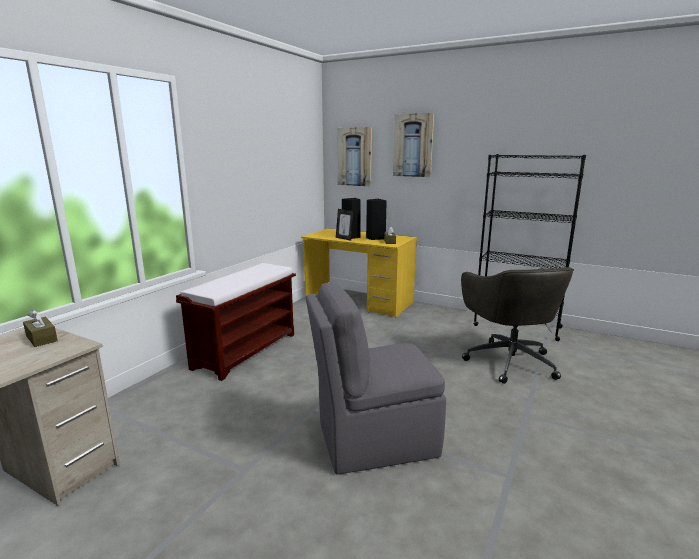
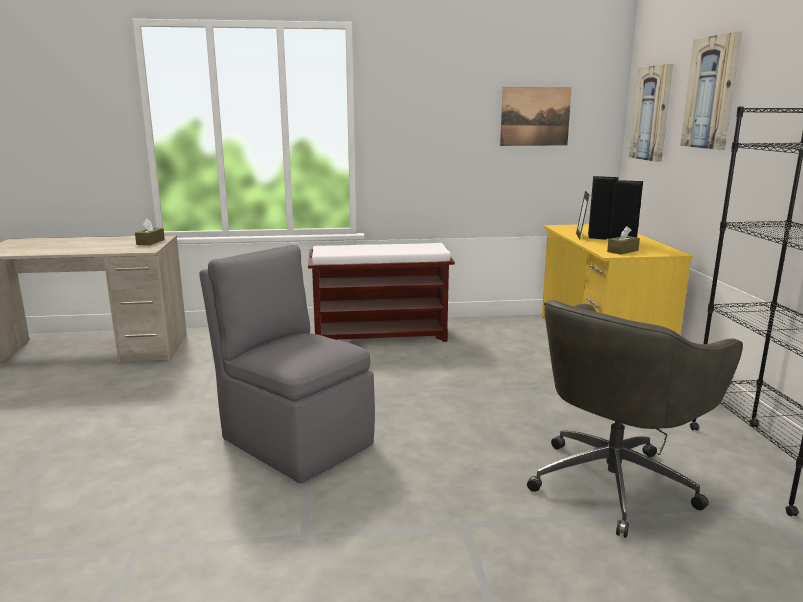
camera: 55 degrees right, 0 degrees up
(287, 160) = (535, 116): none -> picture

